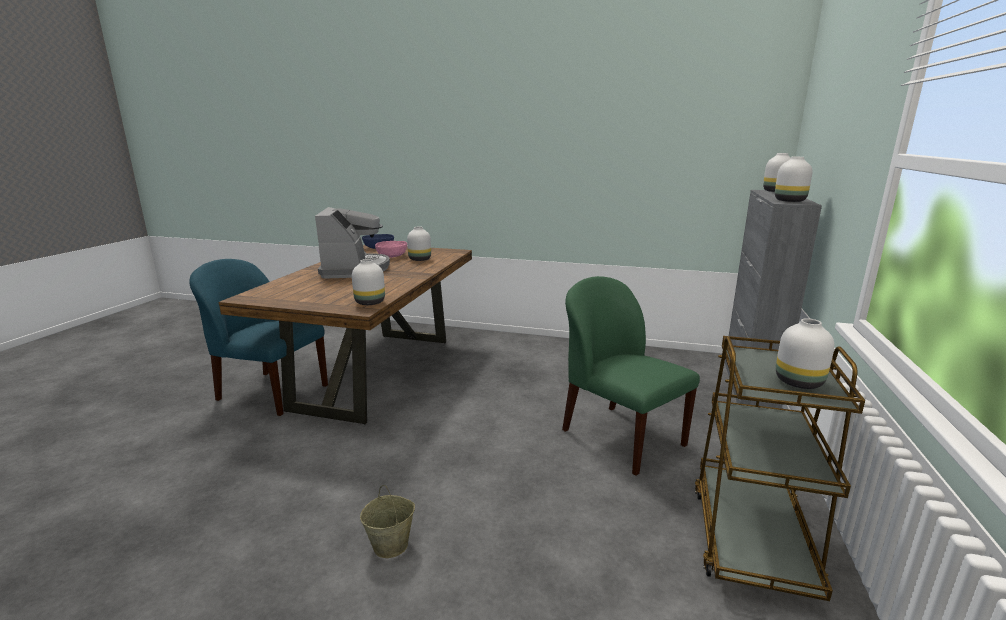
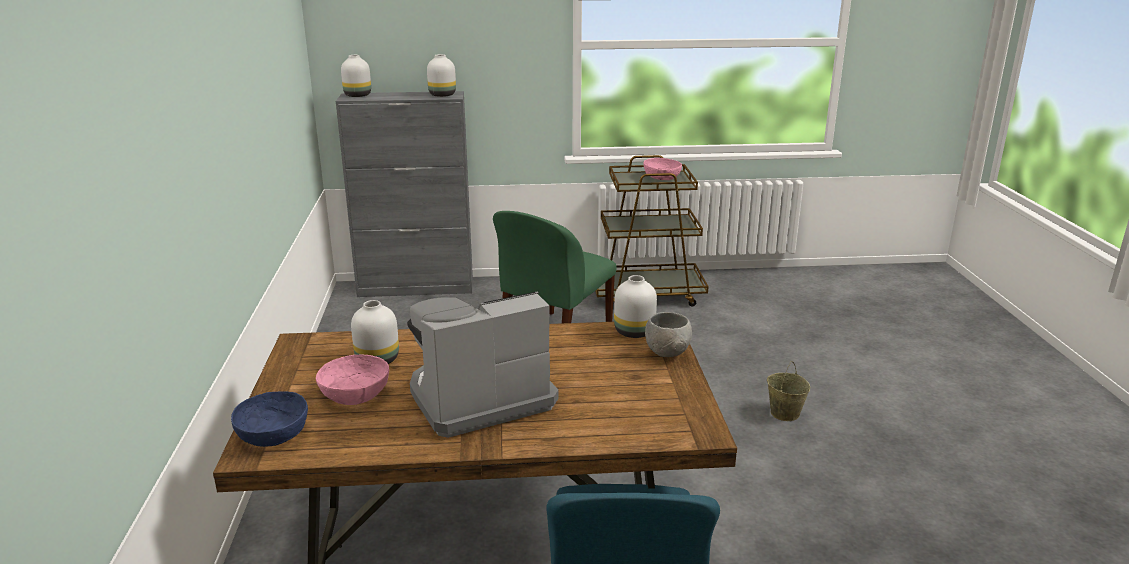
camera: 110 degrees left, 5 degrees up
(328, 305) = (667, 355): none -> grey bowl
(798, 382) = (662, 178): white vase -> pink bowl

